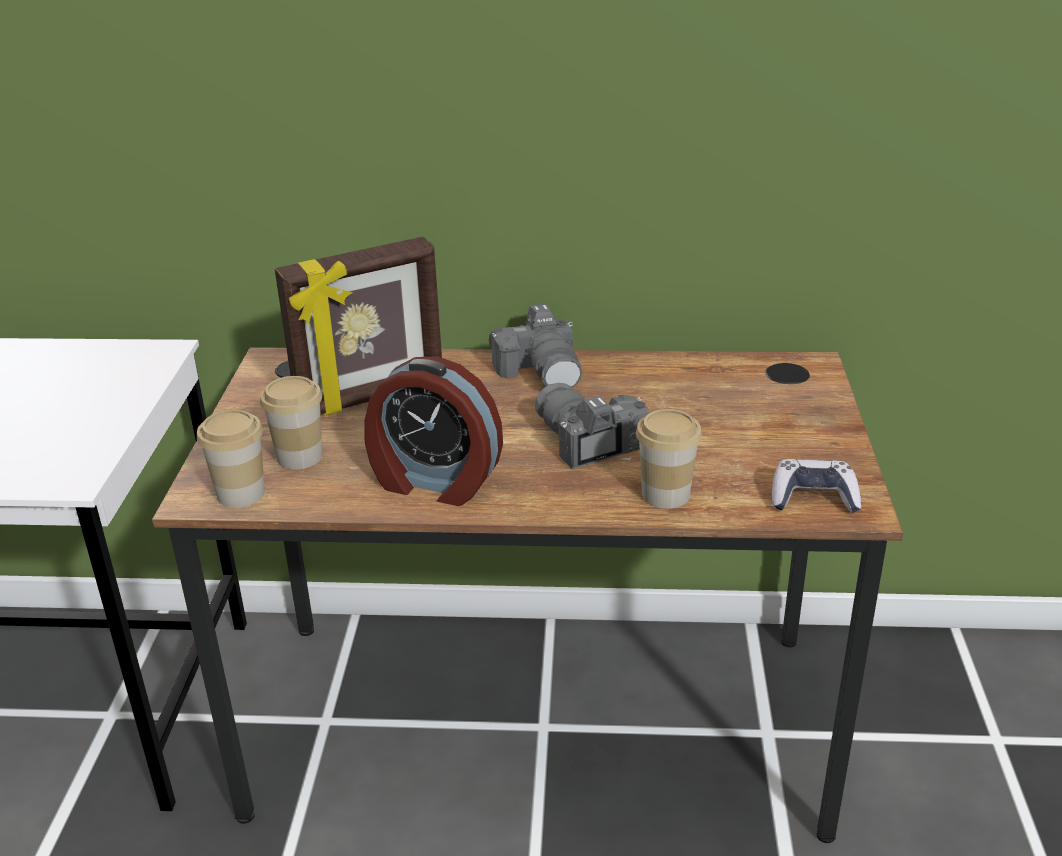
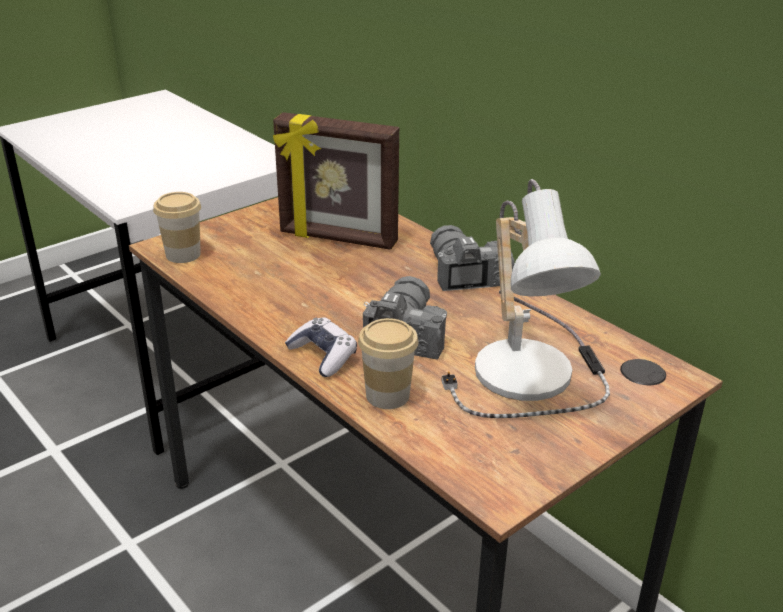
camera: 45 degrees right, 0 degrees up
(299, 457) = (243, 251): cup -> none
(434, 482) = (277, 304): alarm clock -> none
(542, 371) = (464, 275): camera -> camera turned 135 degrees clockwise
(731, 416) = (534, 374): none -> table lamp
(813, 498) = (481, 465): game controller -> game controller (323, 356)

